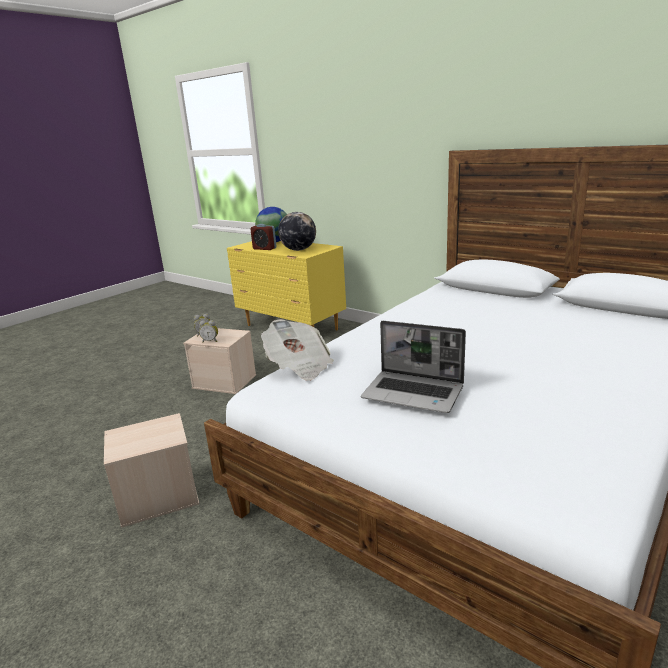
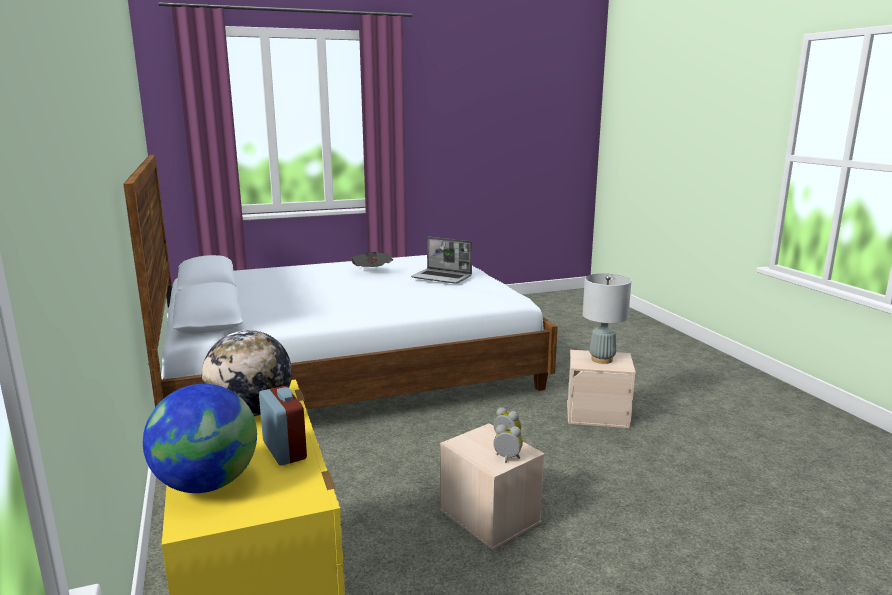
camera: 150 degrees left, 5 degrees down
(143, 437) = (602, 359): none -> grey table lamp
(299, 366) = (483, 299): newspaper -> newspaper (372, 272)
(414, 393) = (442, 277): laptop -> laptop turned 150 degrees clockwise

